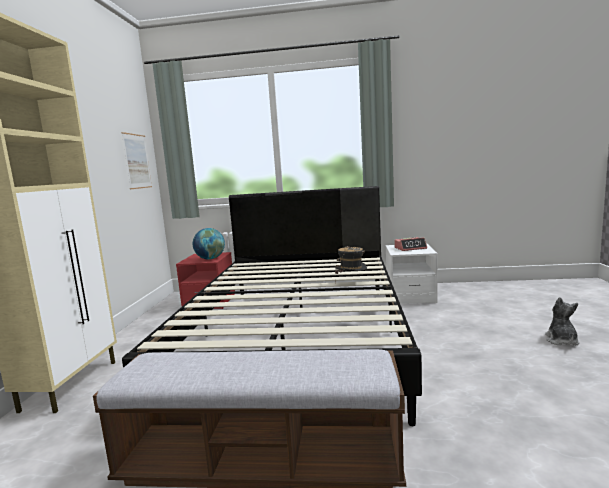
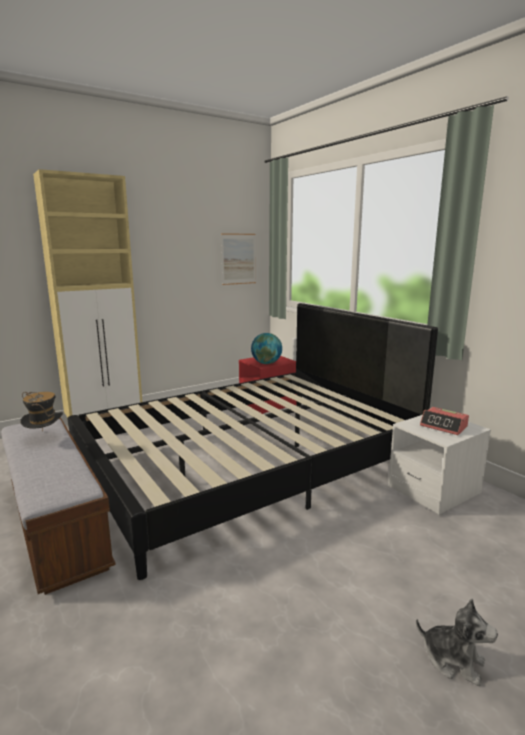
camera: 50 degrees right, 5 degrees up
(351, 283) = (294, 436): hat -> hat (45, 438)
(561, 341) = (453, 660): plush toy -> plush toy turned 60 degrees clockwise

